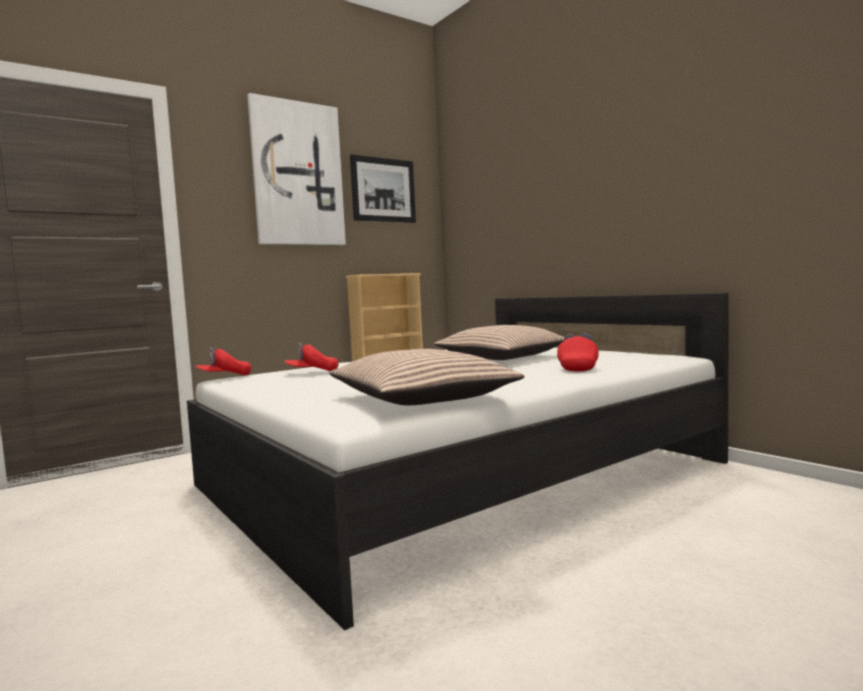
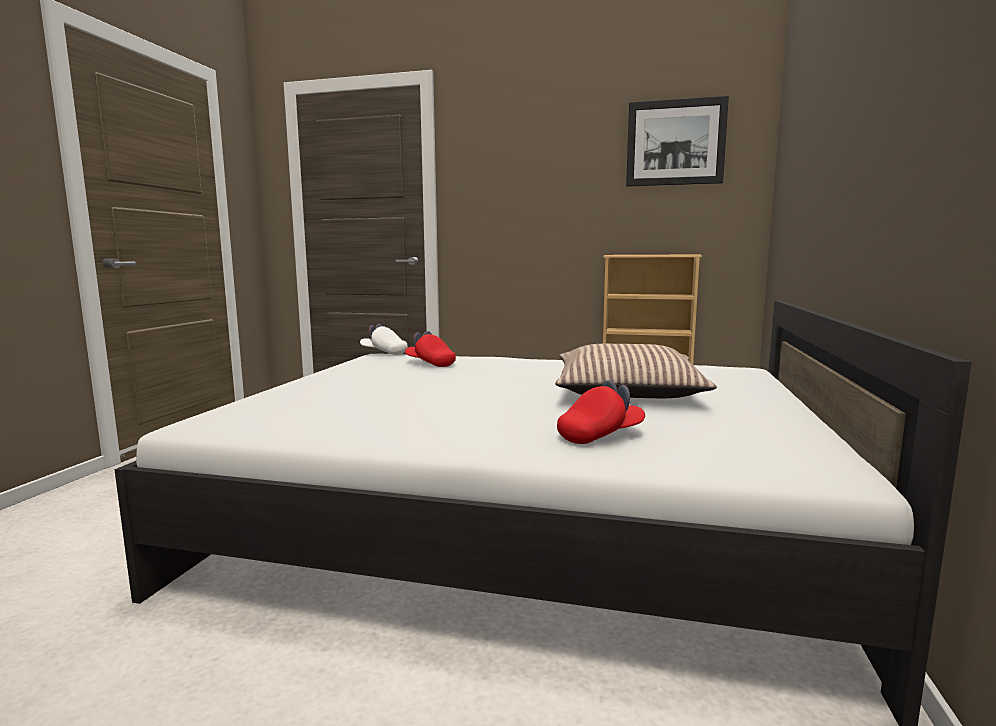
camera: 50 degrees right, 5 degrees up
(224, 377) = (384, 353): red cap -> white cap
(297, 174) = (558, 138): picture -> none
(422, 398) = (317, 419): pillow -> none

